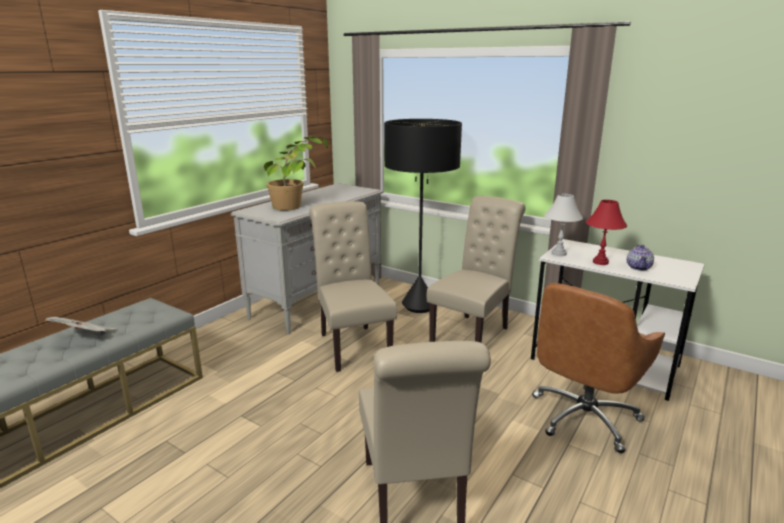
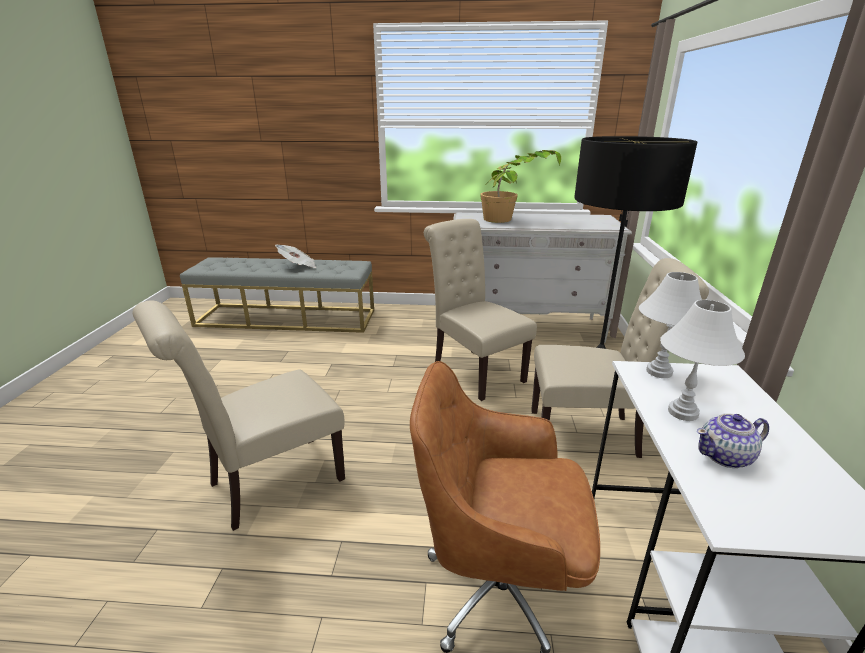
camera: 60 degrees right, 5 degrees up
(352, 344) = (474, 370): beige chair -> beige chair turned 75 degrees counterclockwise
(600, 262) = (683, 413): red table lamp -> white table lamp

